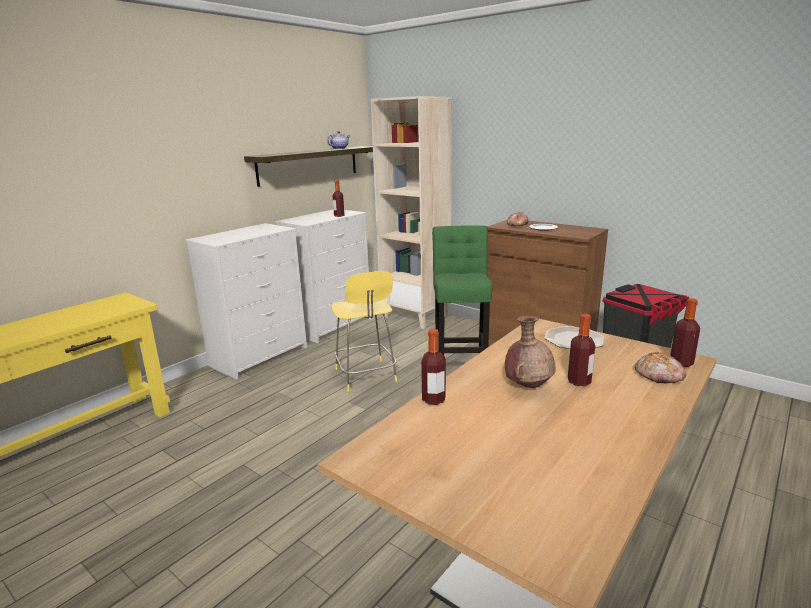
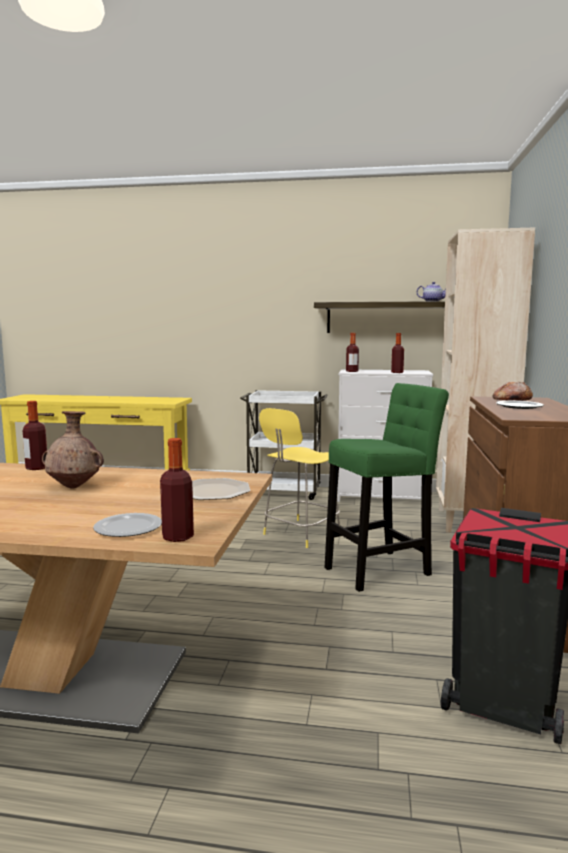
camera: 60 degrees right, 10 degrees down
(260, 356) = (284, 492): white dresser -> white cart
(579, 381) = (92, 500): bottle -> bottle (352, 371)
(659, 375) = (127, 528): bread -> plate

